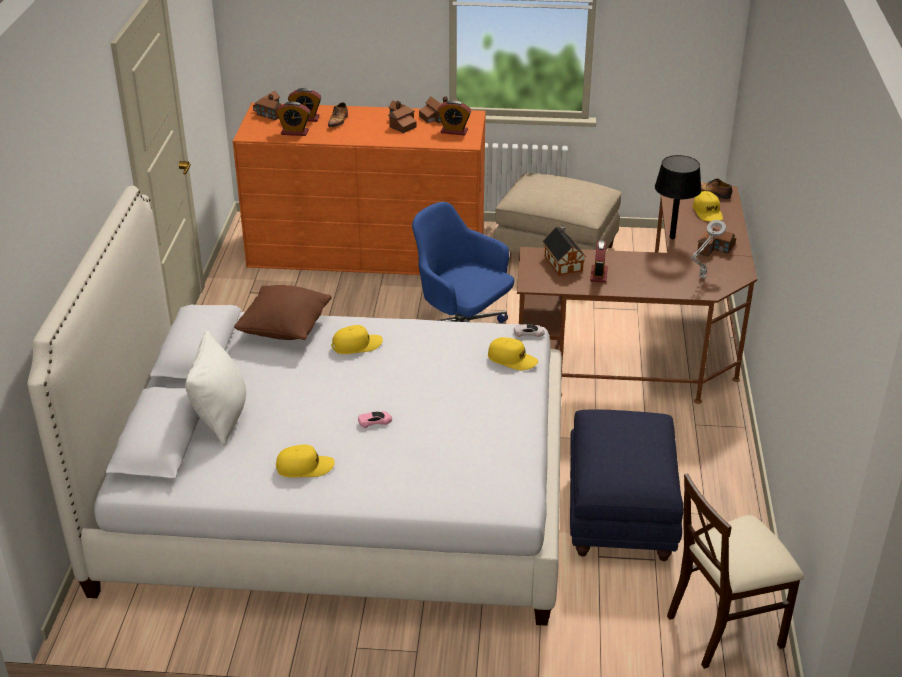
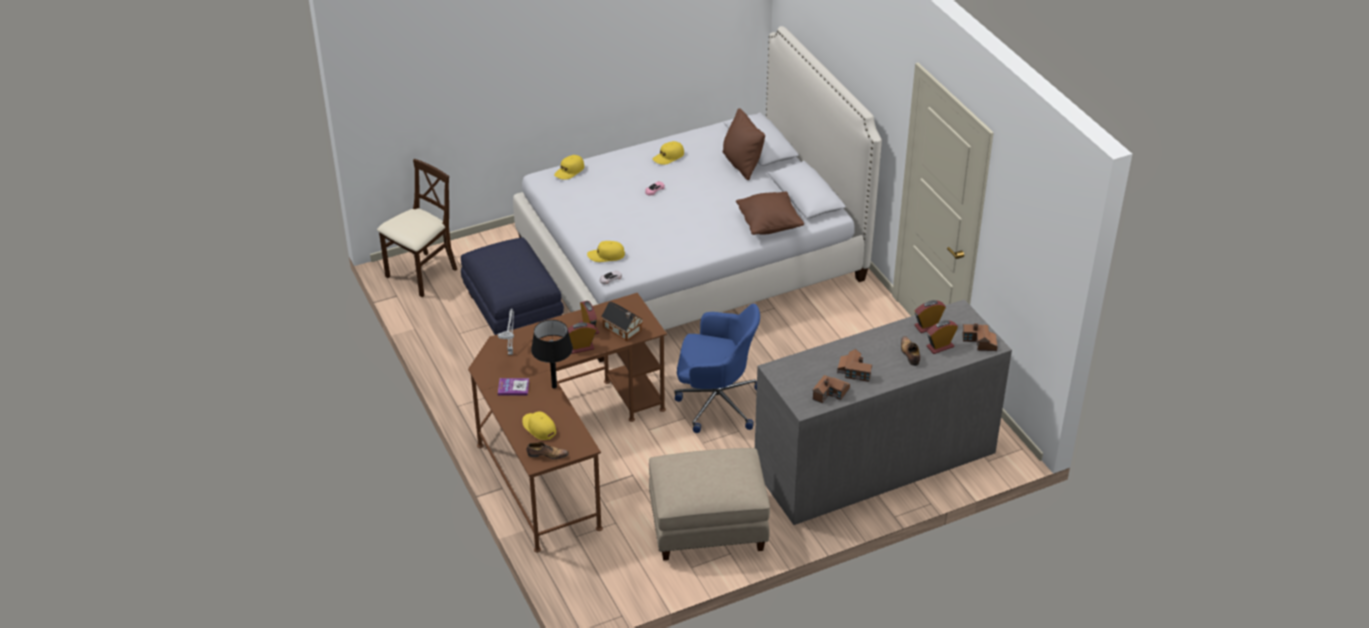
camera: 150 degrees right, 5 degrees up
(221, 418) = (742, 164): white pillow -> brown pillow
(357, 345) = (713, 231): yellow cap -> yellow cap (569, 171)
(367, 250) = (874, 461): orange dresser -> grey dresser
(454, 131) = (799, 379): alarm clock -> alarm clock (581, 348)
(715, 248) = (513, 387): toy house -> book

